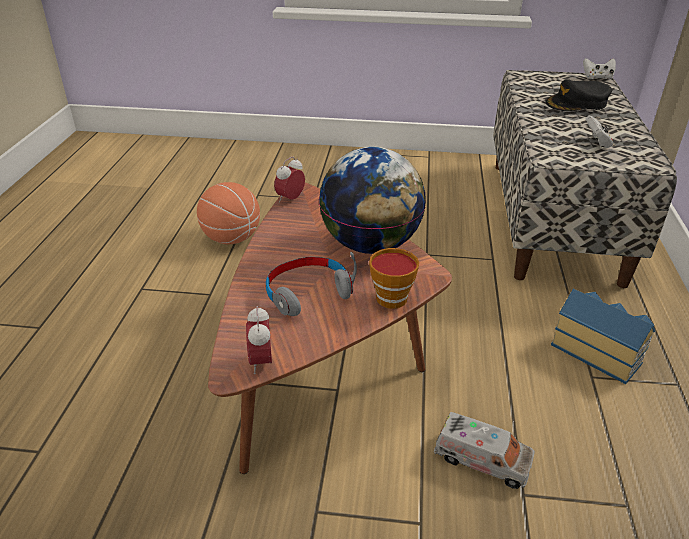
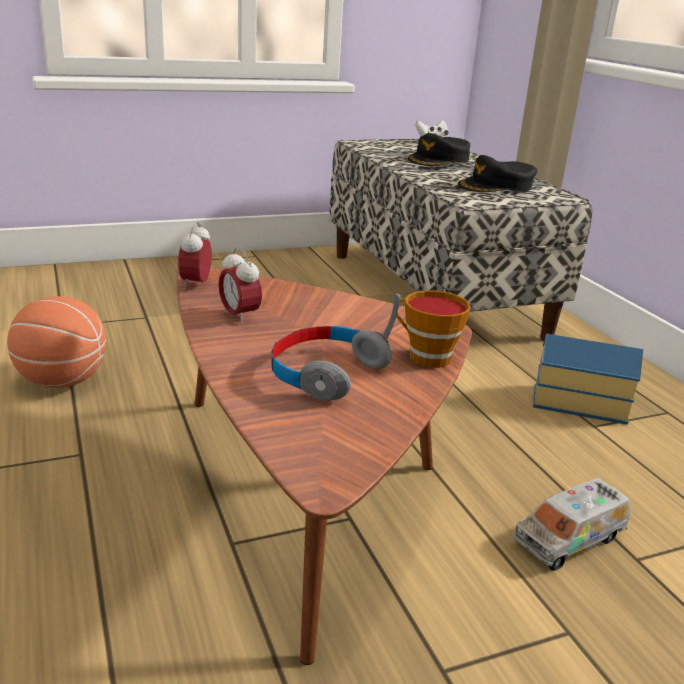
camera: 30 degrees left, 10 degrees down
(261, 362) = (348, 459): alarm clock -> alarm clock (239, 316)
(370, 245) = (347, 313): globe -> none
(482, 460) = (569, 539): toy truck -> toy truck turned 150 degrees clockwise
(597, 143) = (496, 186): white game controller -> black cap

